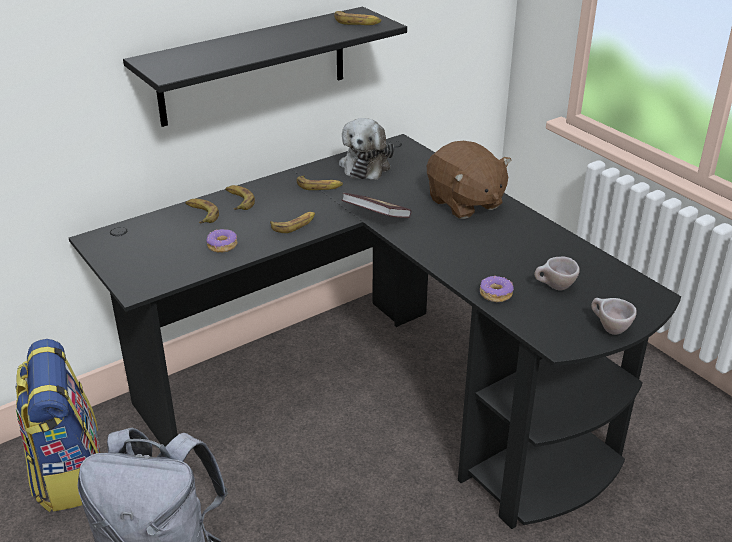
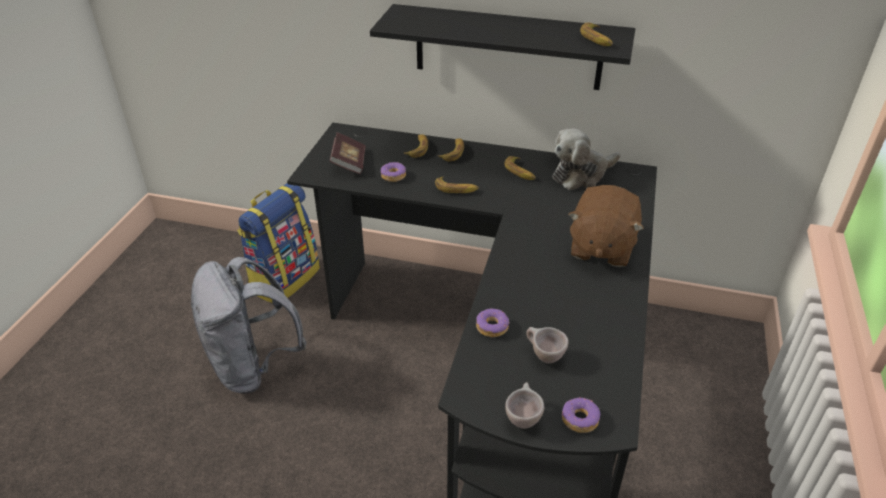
camera: 50 degrees right, 5 degrees up
(376, 217) = (516, 217): book -> book (349, 163)
(634, 305) = (579, 419): none -> donut

